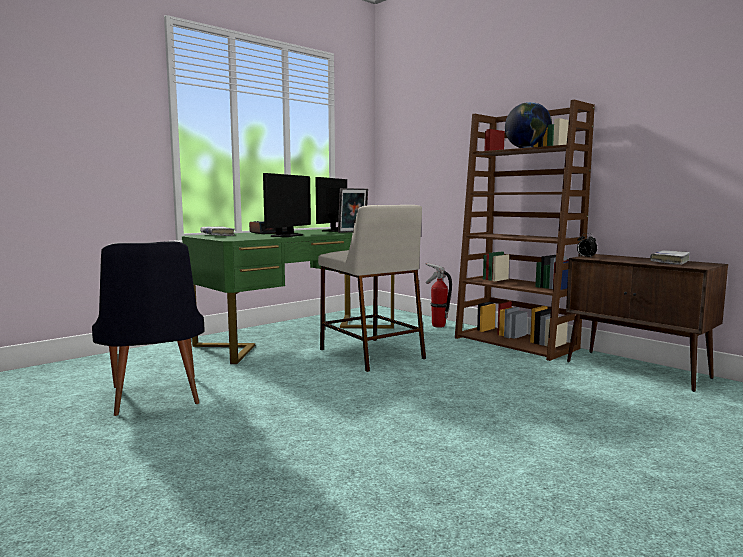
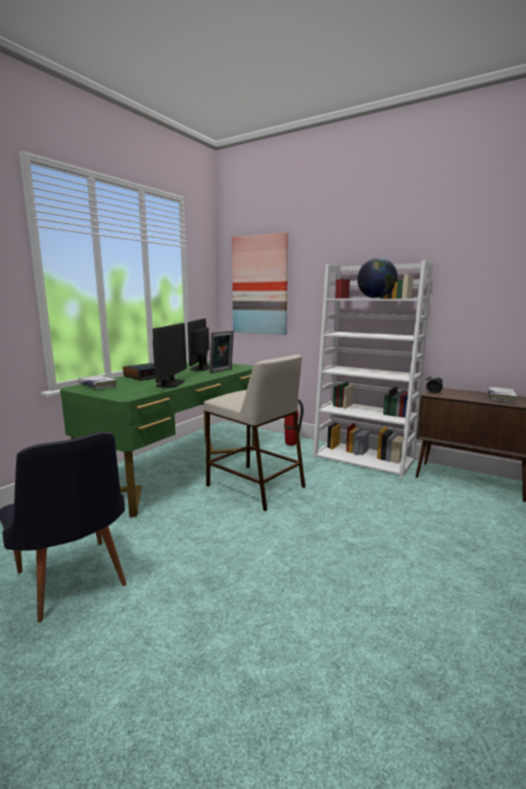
camera: 15 degrees left, 5 degrees up
(415, 145) = (260, 285): none -> picture
(516, 343) = (364, 459): brown bookcase -> white bookcase

